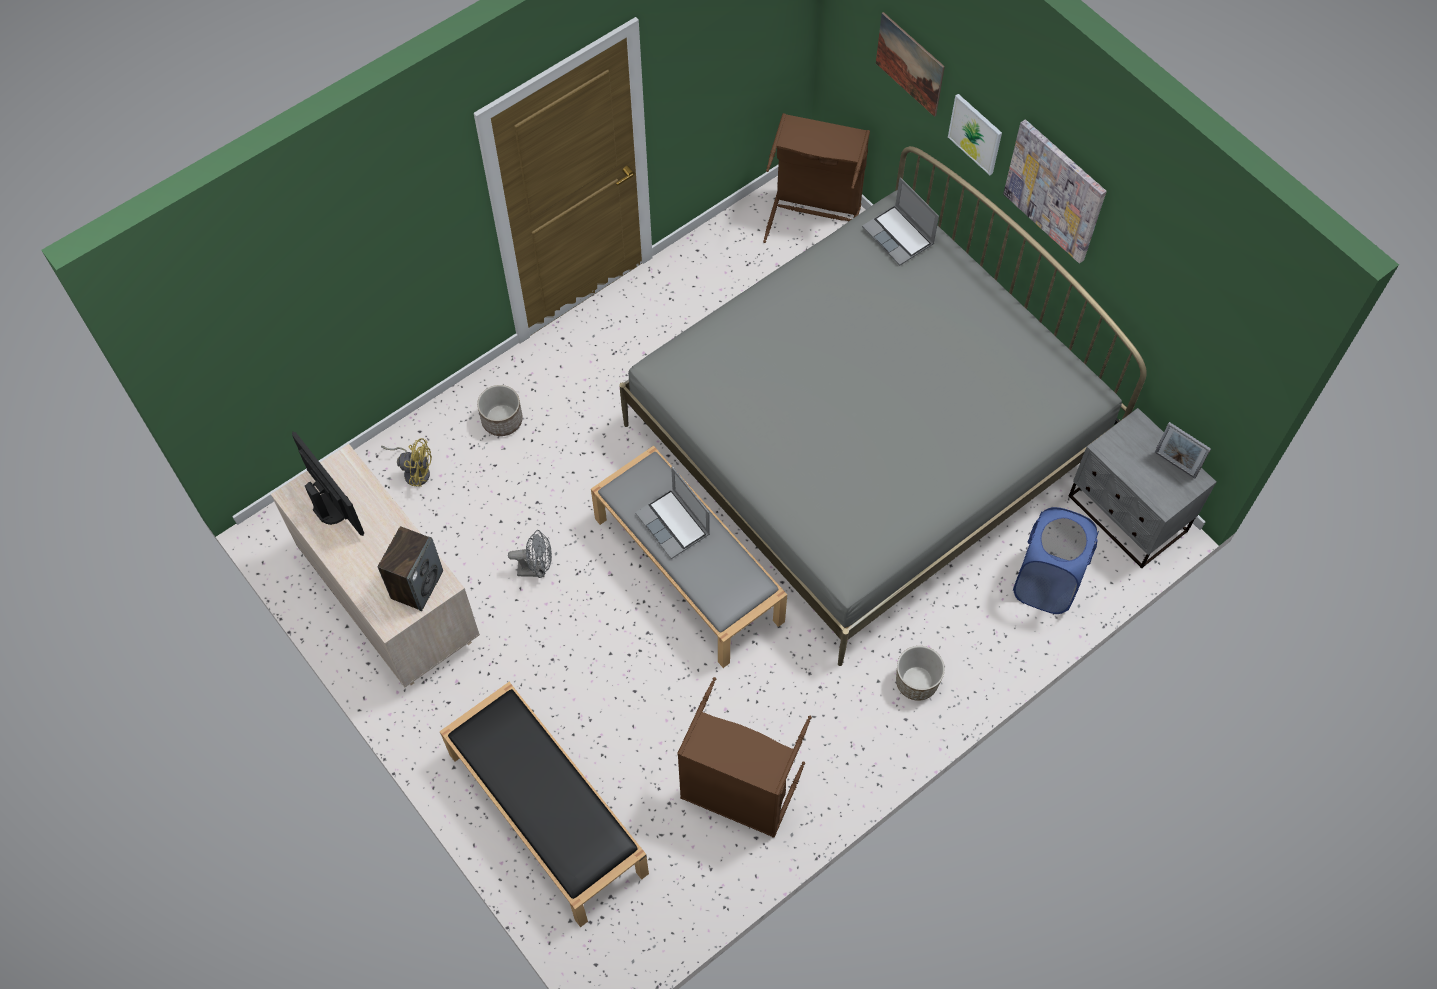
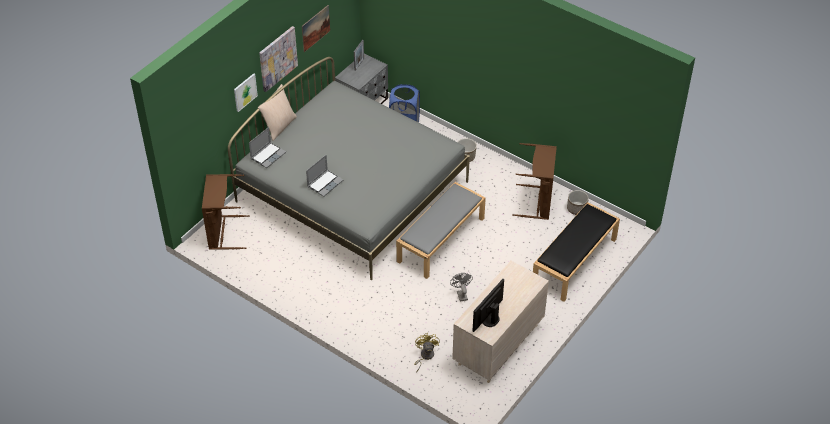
camera: 105 degrees left, 15 degrees down
(417, 584) = (516, 277): speaker -> none
(502, 420) = (384, 328): planter -> planter (577, 208)
(674, 524) = (437, 221): laptop -> laptop (325, 183)
(910, 64) = (212, 113): picture -> picture (315, 28)
(984, 269) = (279, 126): none -> beige pillow

